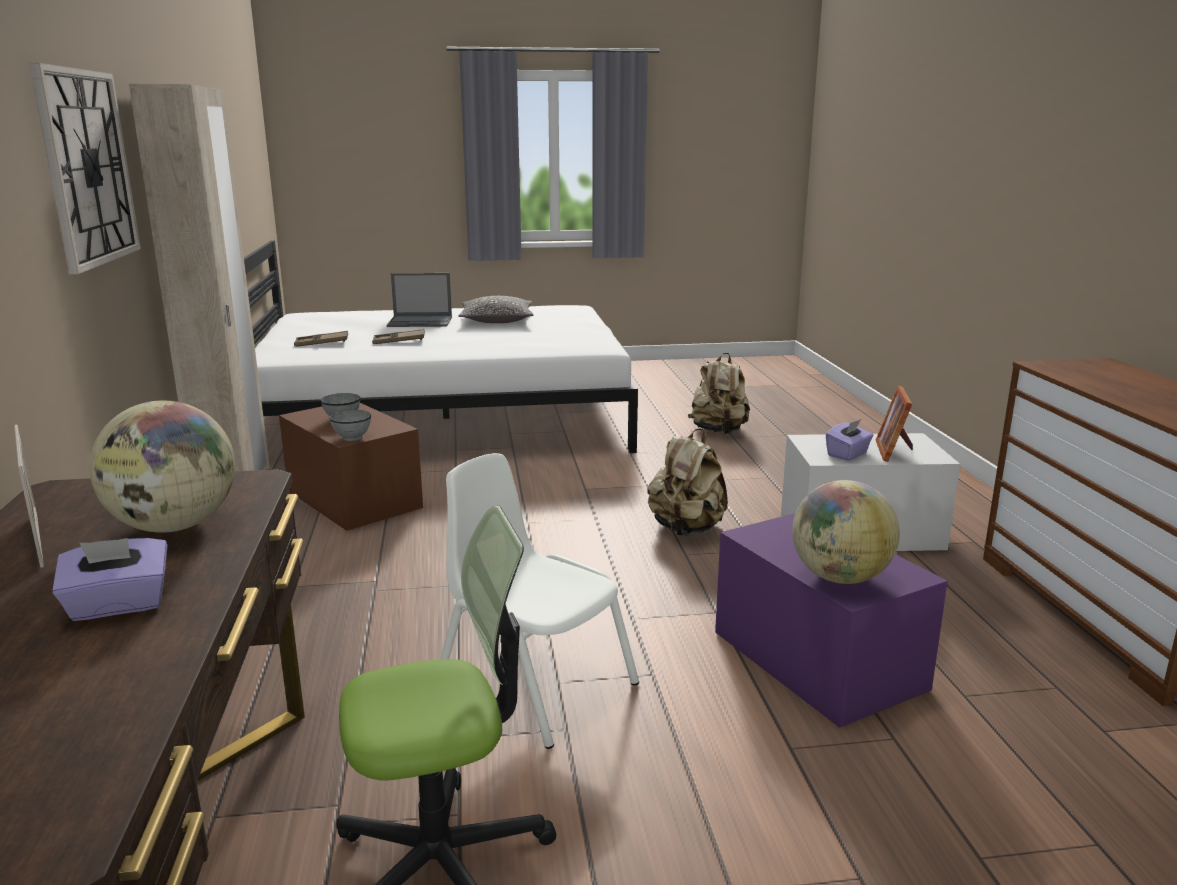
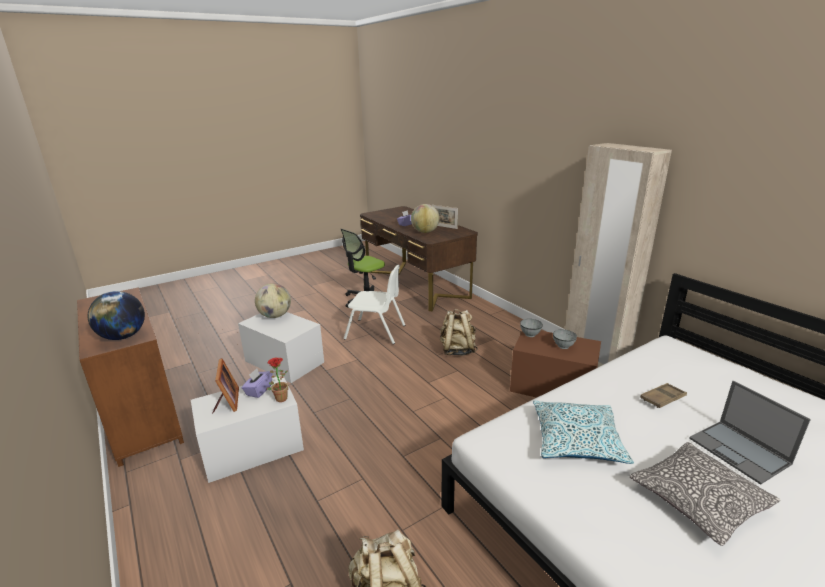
camera: 155 degrees right, 5 degrees up
(87, 167) = (556, 171): wall clock -> none
(322, 343) = (702, 376): brown tray -> none
(421, 322) = (740, 451): laptop -> laptop turned 90 degrees counterclockwise
(525, 340) = (577, 440): none -> pillow
(686, 529) = (357, 417): beige backpack -> beige backpack (457, 350)
(812, 442) = (280, 397): none -> potted plant
(817, 659) = (284, 361): purple storage box -> white storage box
(1080, 369) = (123, 337): none -> globe

